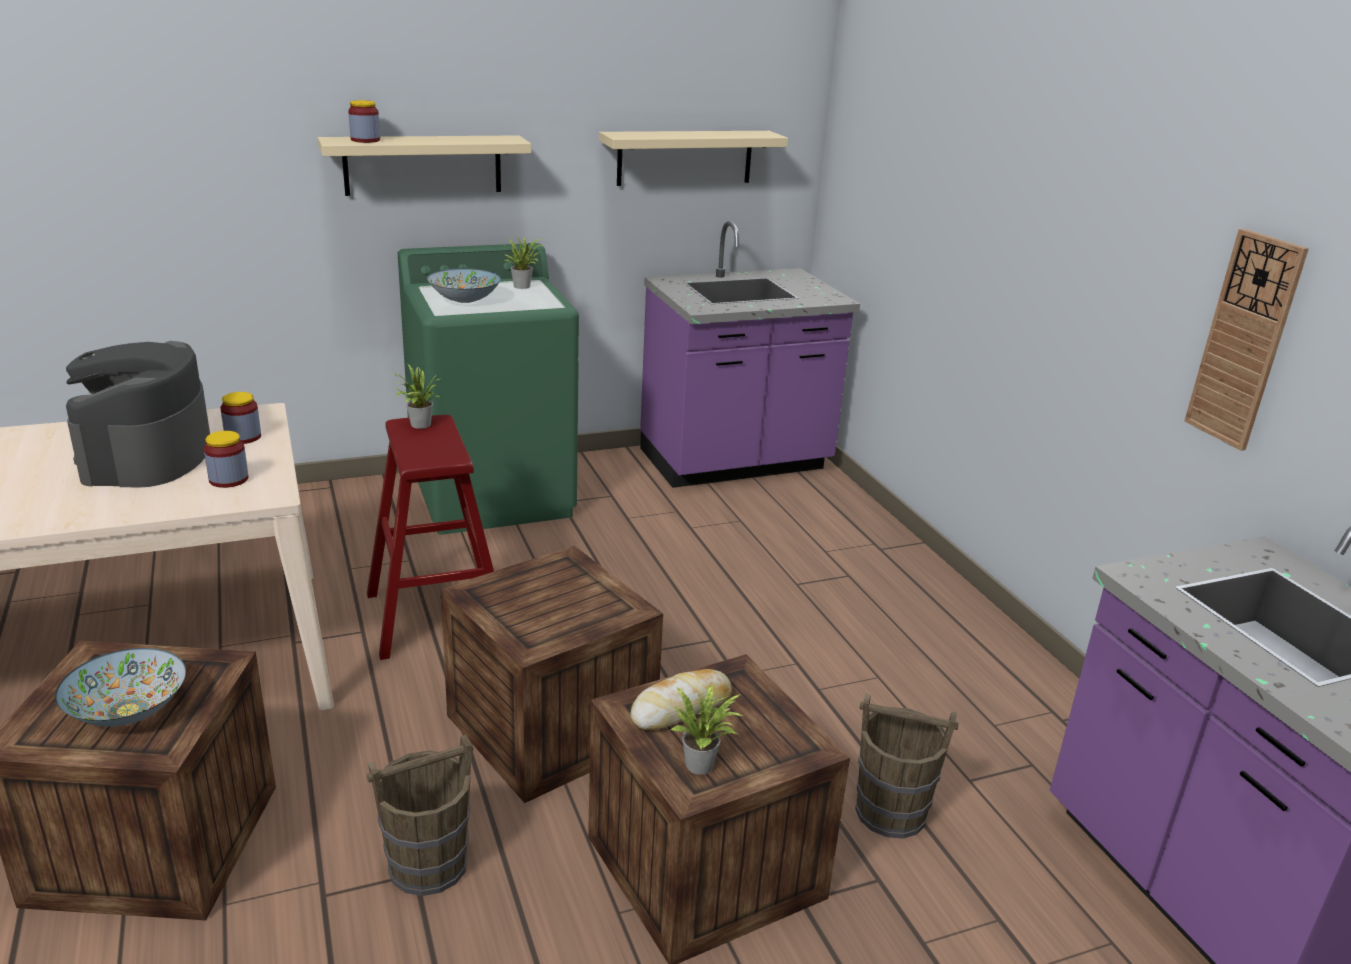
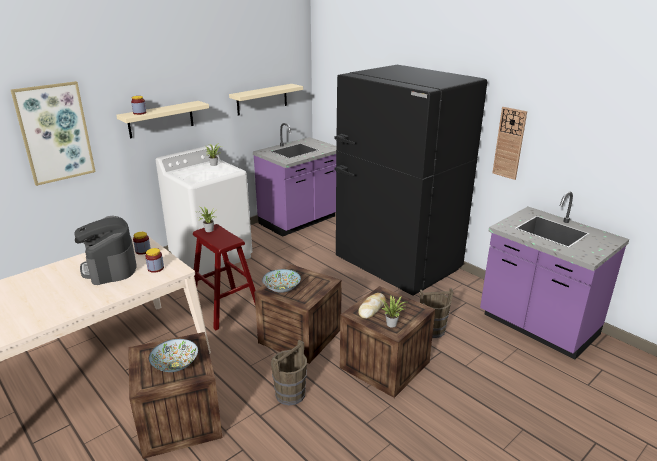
camera: 20 degrees left, 0 degrees up
(175, 156) = (55, 133): none -> picture
(465, 300) = (196, 174): bowl -> bowl (281, 288)
(493, 494) = (211, 255): green washing machine -> white washing machine
(901, 619) = (397, 265): none -> black fridge

